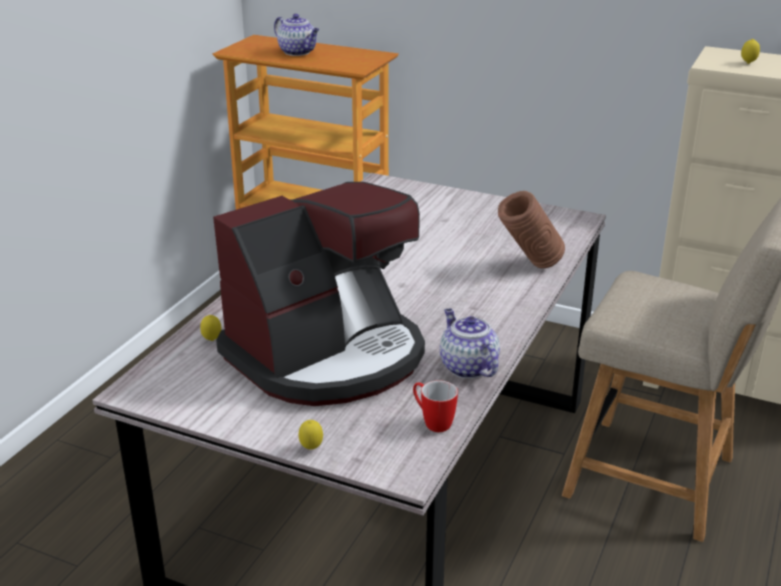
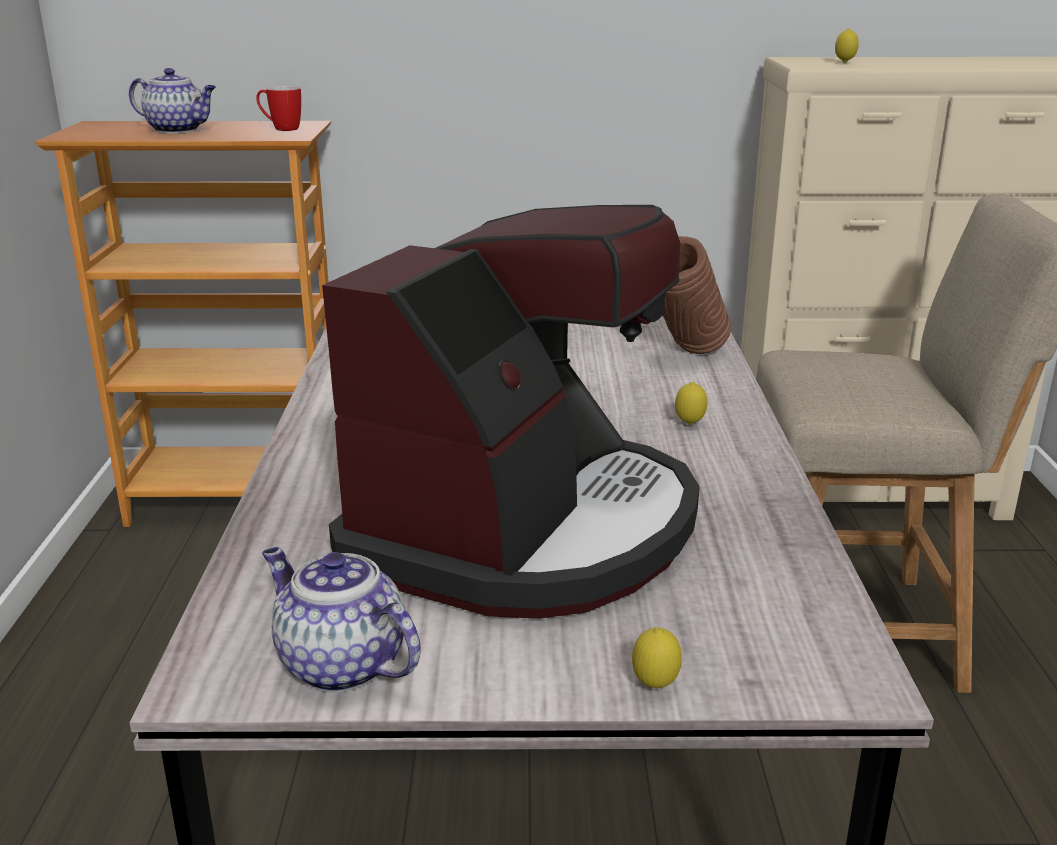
camera: 25 degrees left, 5 degrees down
(212, 340) = (297, 552): lemon -> lemon (689, 424)
(432, 422) = (798, 586): mug -> mug (280, 128)
(467, 367) = (753, 494): teapot -> teapot (339, 664)

